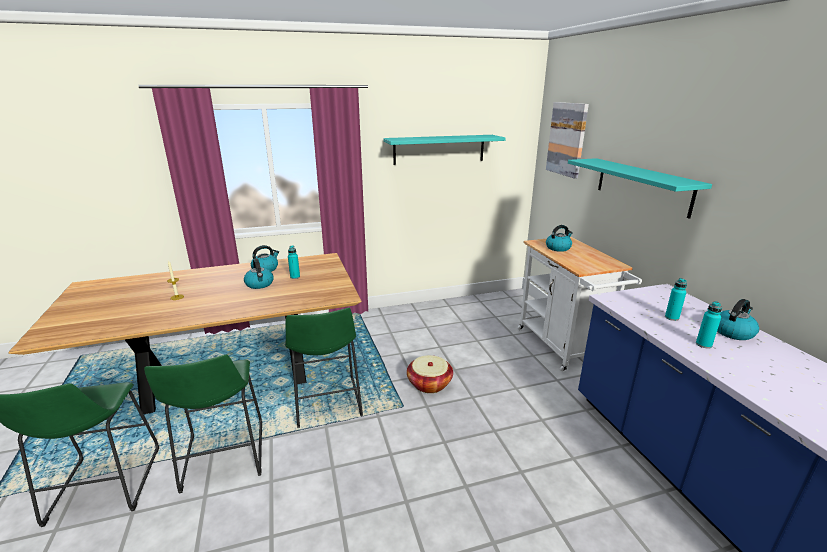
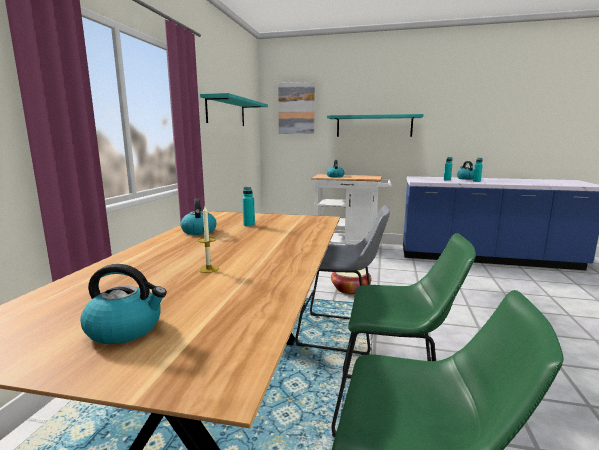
camera: 60 degrees left, 10 degrees down
(260, 284) = (243, 236): kettle -> kettle (126, 329)
(327, 405) = (342, 334): green stool -> grey stool

